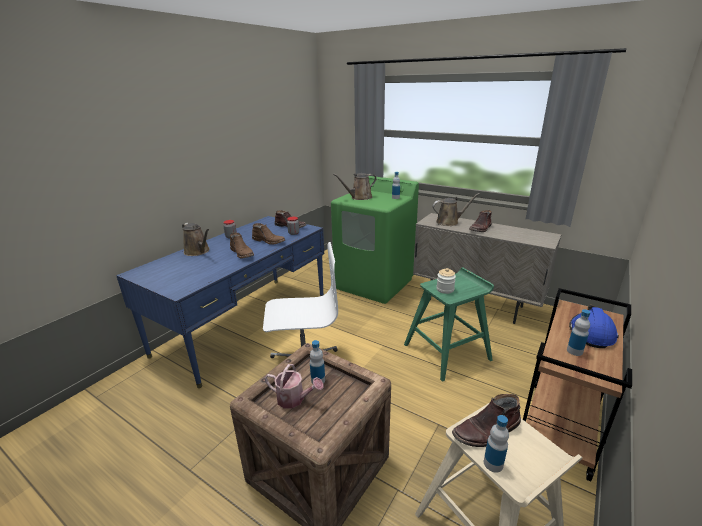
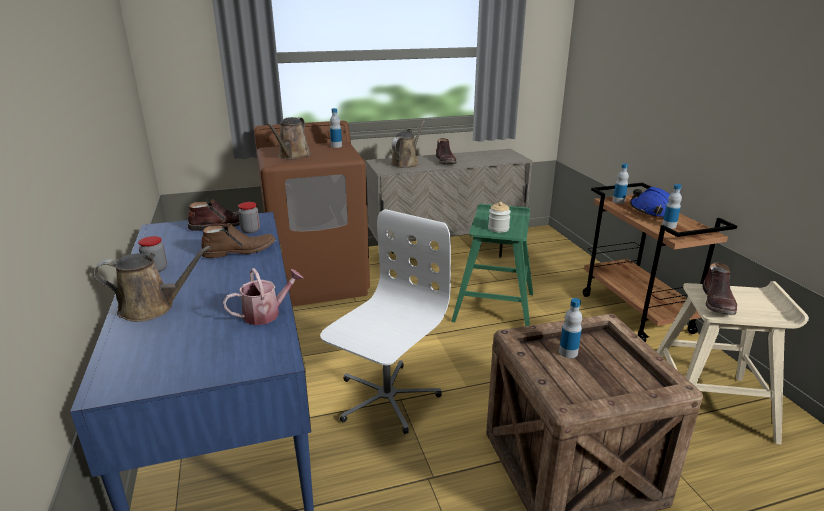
camera: 50 degrees left, 0 degrees up
(242, 253) = (240, 278): brown boot -> none
(294, 399) = (587, 378): watering can -> watering can (266, 314)
(375, 284) = (319, 281): green washing machine -> brown washing machine
(493, 463) = (755, 316): bottle -> bottle (618, 201)

